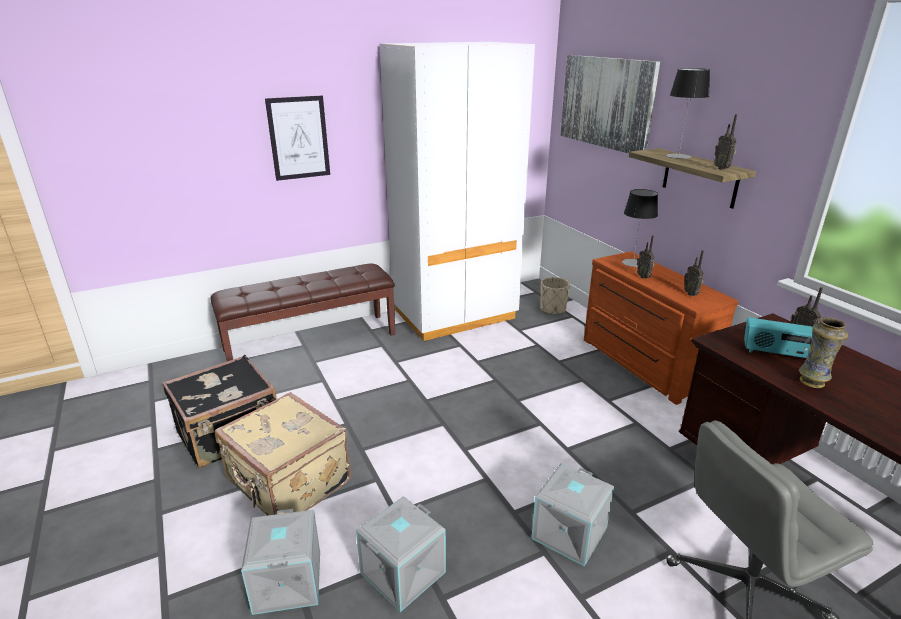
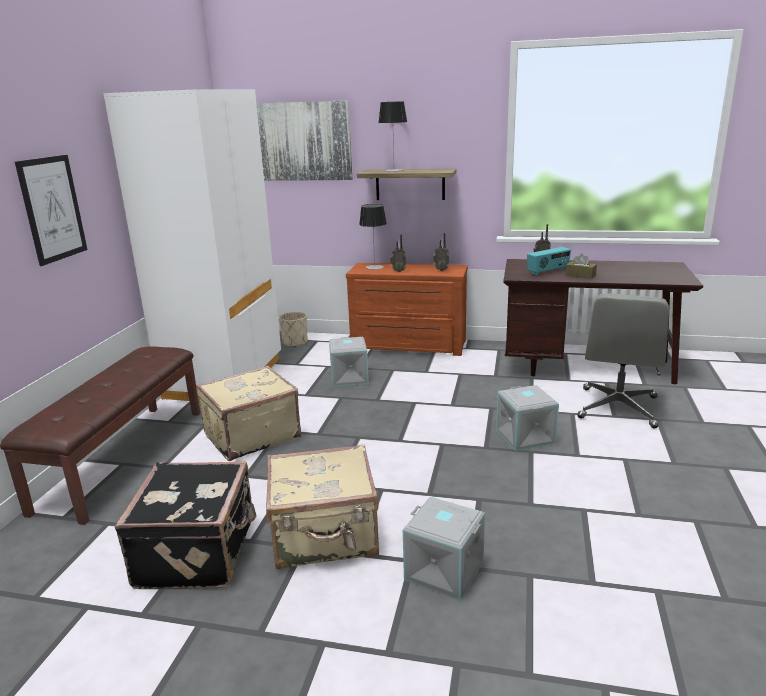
camera: 50 degrees left, 5 degrees down
(388, 372) = (251, 436): none -> beige suitcase
(403, 574) = (493, 512): grey storage box -> grey storage box (350, 378)
(722, 168) = (439, 170): radio -> none
(812, 382) = (580, 275): vase -> brown tissue box

